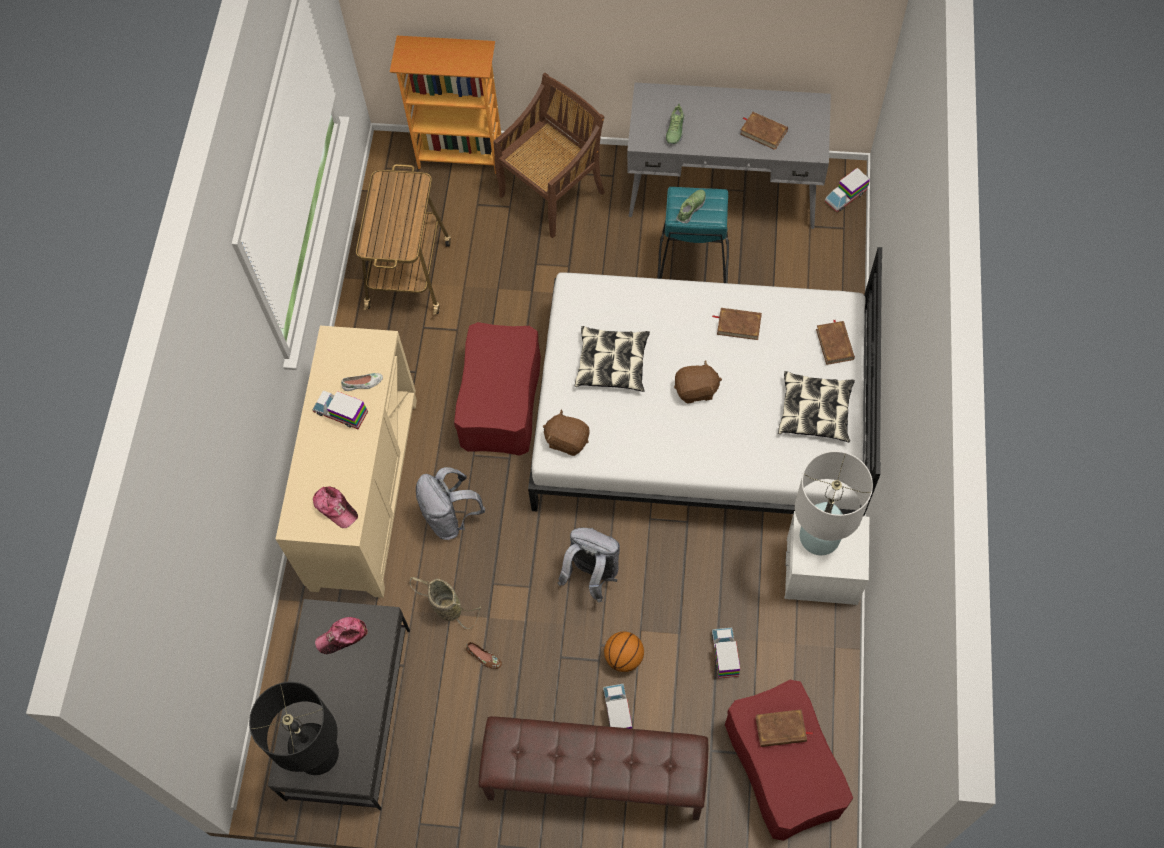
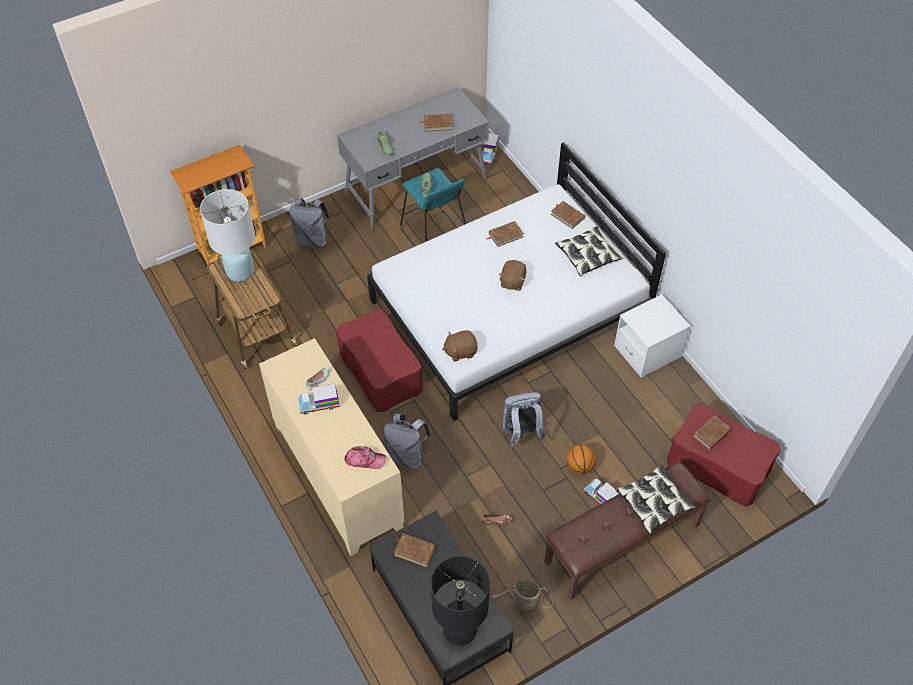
camera: 40 degrees left, 10 degrees down
(342, 637) = (414, 551): cap -> brown book
(446, 607) = (448, 508): basket -> basket (523, 603)
(553, 192) = (312, 239): brown chair -> grey backpack
(612, 364) = (450, 295): pillow -> pillow (654, 502)
(696, 390) = (512, 282): brown plush toy -> brown plush toy turned 150 degrees clockwise
(724, 654) = (634, 427): toy truck -> none
(819, 537) = (645, 320): white table lamp -> white table lamp (240, 271)

